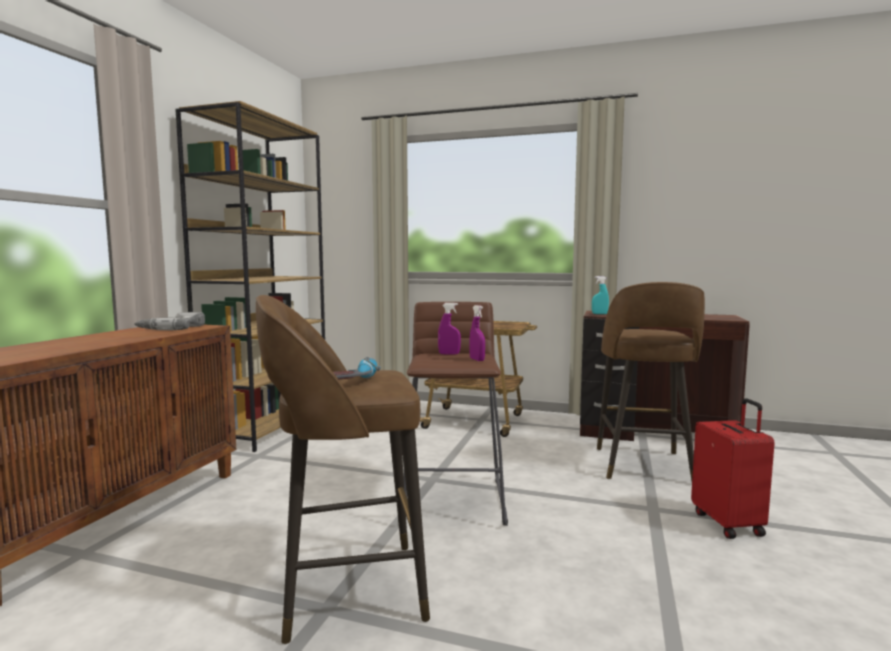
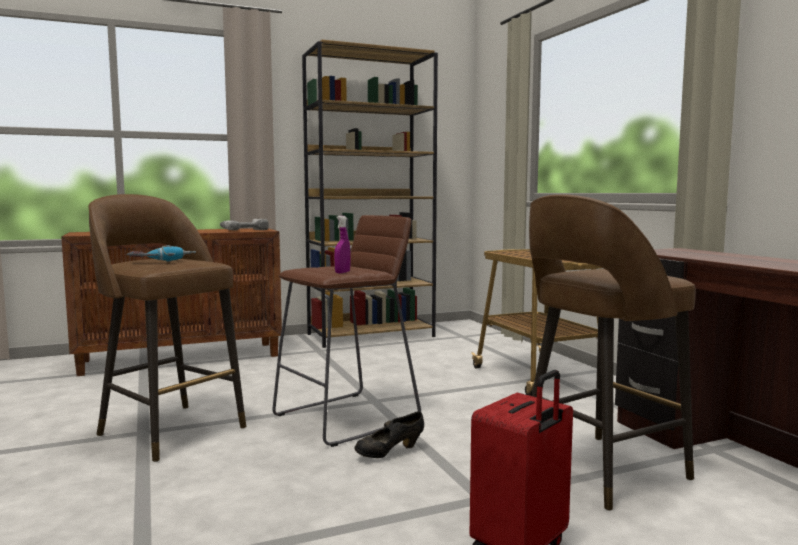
camera: 50 degrees right, 0 degrees up
(449, 354) = (354, 267): purple spray bottle -> none
(547, 509) = (389, 453): none -> black shoe
(599, 314) = (659, 251): turquoise spray bottle -> none

